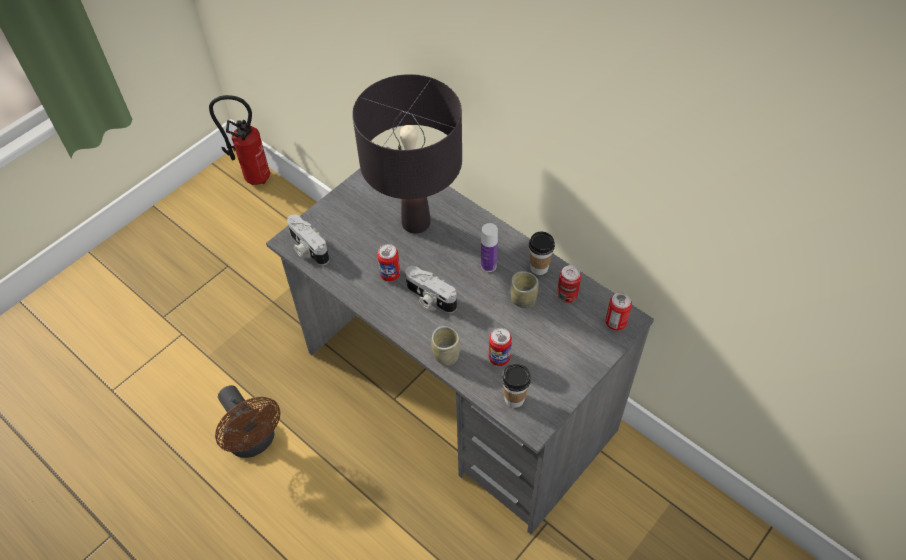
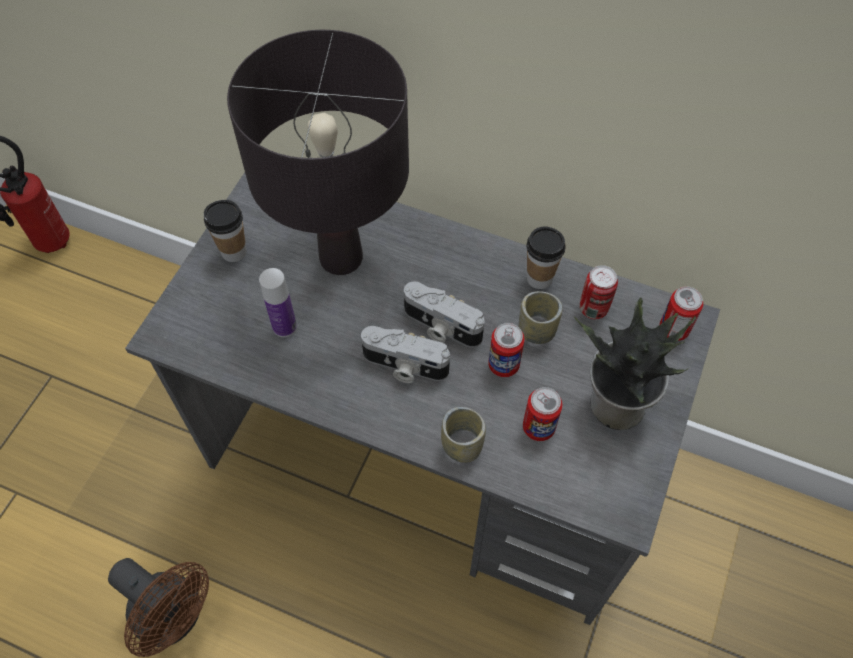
camera: 20 degrees left, 5 degrees up
(307, 248) = (193, 339): camera -> camera (440, 327)
(390, 274) = (333, 346): can -> can (503, 365)
(488, 265) = (468, 294): bottle -> bottle (284, 327)
(514, 399) = (584, 483): cup -> cup (234, 251)
(555, 358) = (615, 405): none -> potted plant

